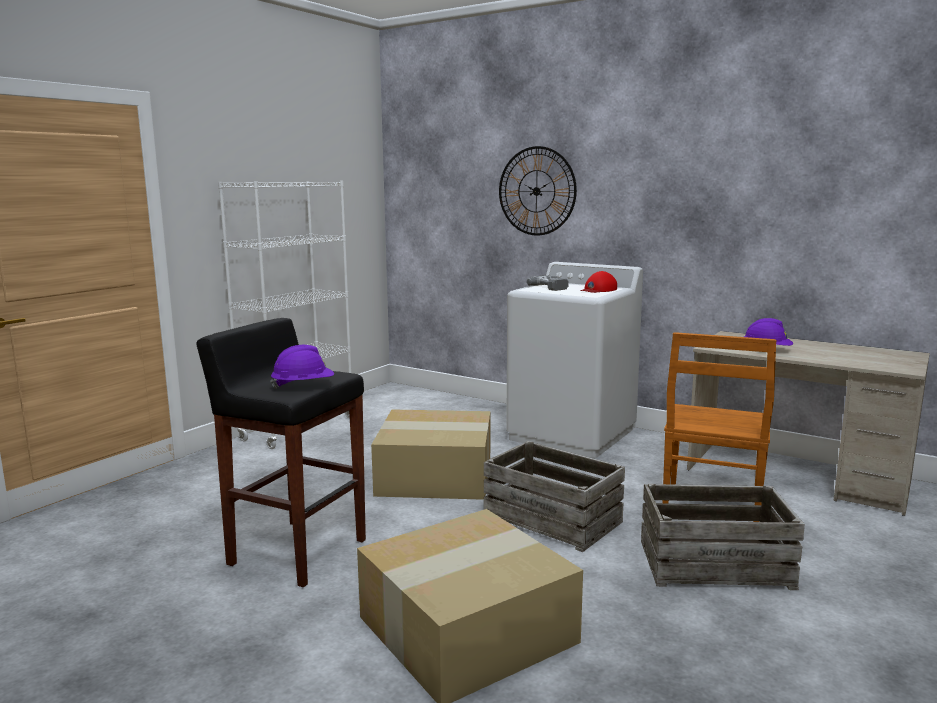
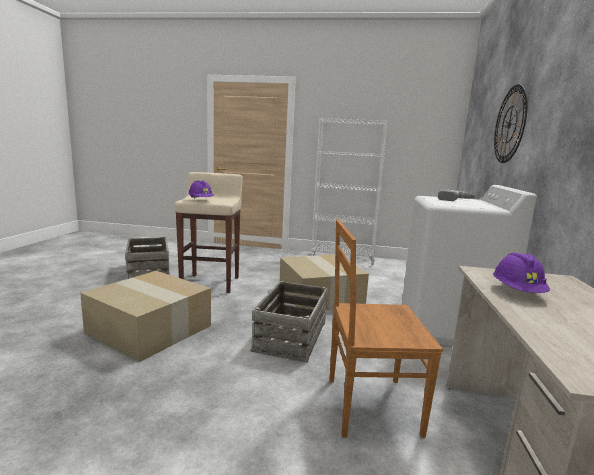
camera: 65 degrees right, 0 degrees up
(296, 552) = (211, 283): black stool -> beige stool
(598, 290) = (472, 205): red cap -> none
(714, 563) = (263, 411): crate -> crate (149, 272)

